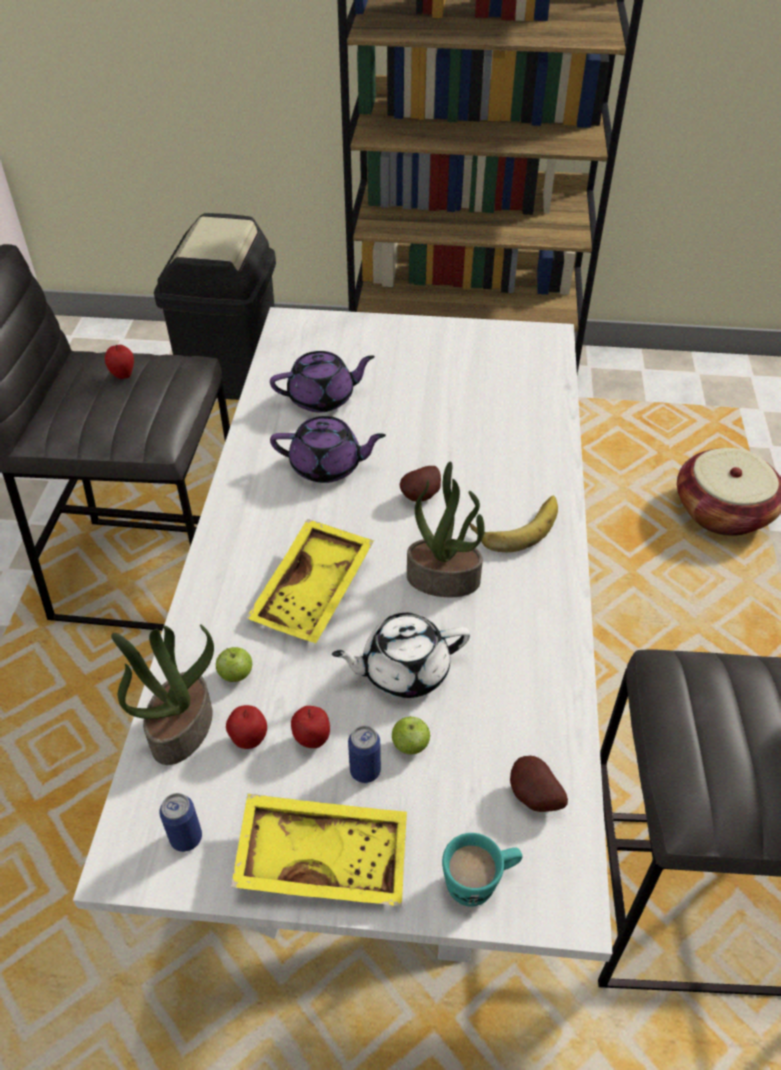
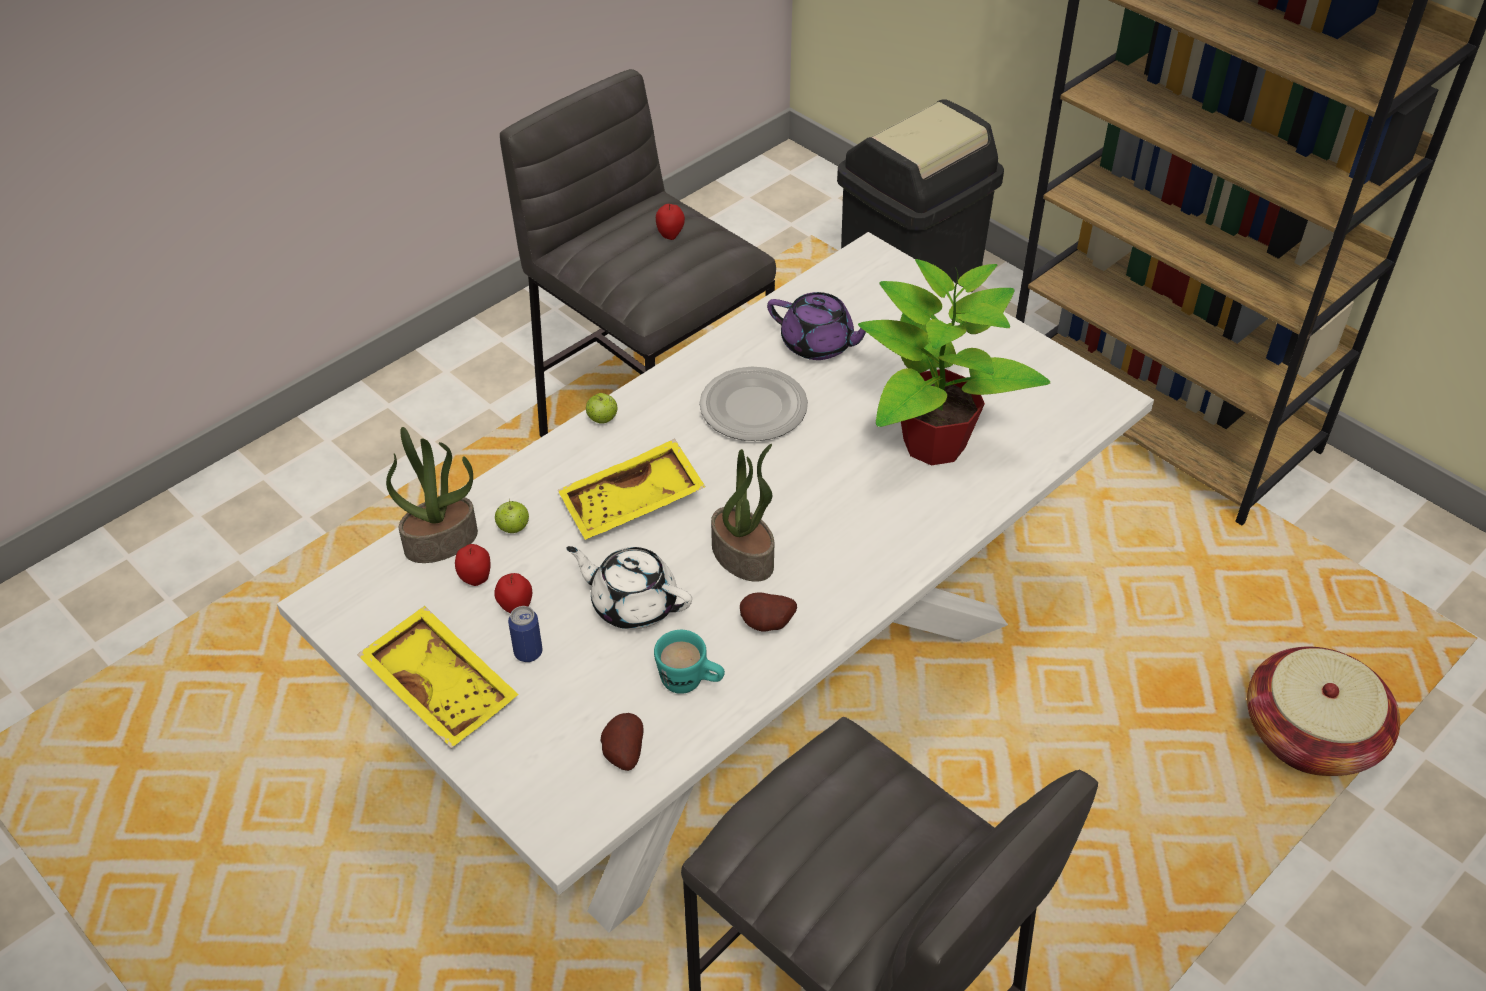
camera: 40 degrees right, 0 degrees up
(186, 838) = (373, 613): can -> none
(327, 466) = (755, 407): purple teapot -> plate
(410, 745) = (577, 658): apple -> apple (602, 419)
(422, 496) = (805, 479): potato -> potato (767, 625)
(477, 423) = (932, 443): none -> potted plant
(480, 882) = (522, 777): turquoise mug -> turquoise mug (690, 682)
(516, 525) = (857, 551): banana -> none

